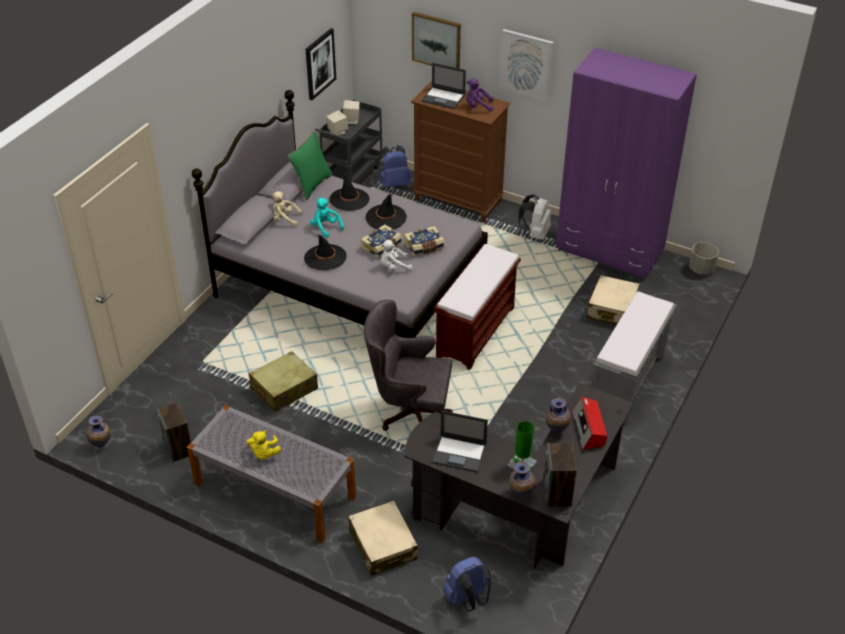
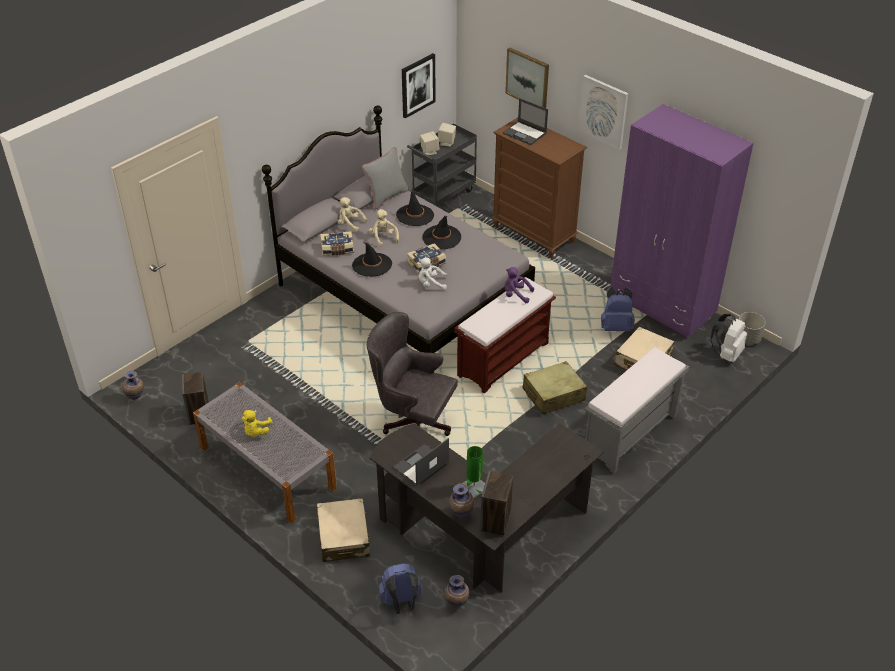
camera: 15 degrees right, 0 degrees up
(284, 389) = (309, 379): beige suitcase -> beige suitcase (553, 395)
(311, 185) = (386, 197): green pillow -> grey pillow
(325, 227) = (383, 237): turquoise plush toy -> beige plush toy
(395, 183) = (481, 208): blue backpack -> blue backpack (616, 326)
(424, 247) = (466, 270): book -> book (337, 249)
(460, 453) = (420, 466): laptop -> laptop turned 105 degrees clockwise
(477, 106) = (554, 146): purple plush toy -> purple plush toy (516, 295)
(535, 234) = (595, 277): white backpack -> white backpack (726, 354)
(556, 430) = (519, 462): vase -> vase (457, 604)
(588, 429) = (550, 468): radio -> none

